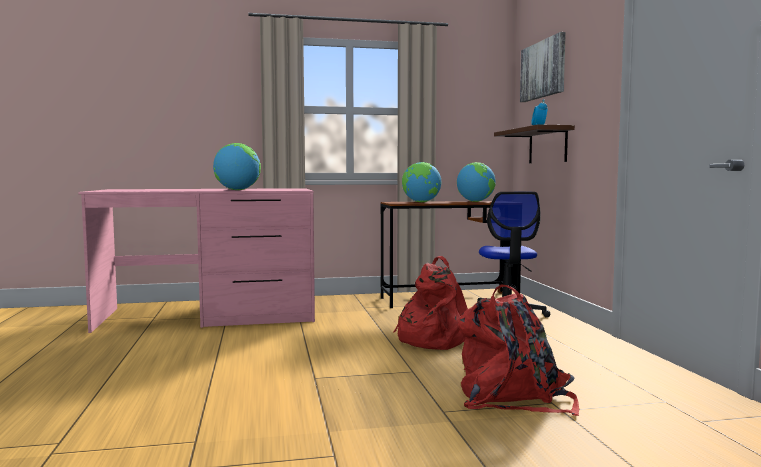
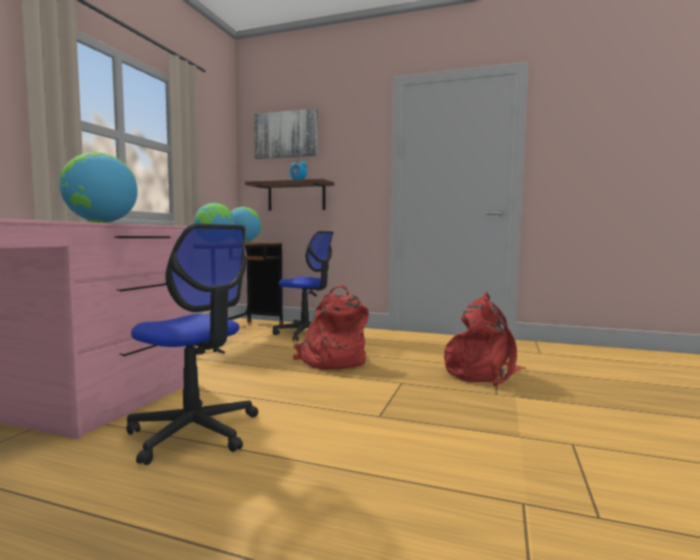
camera: 60 degrees left, 0 degrees up
(230, 343) = (194, 432): none -> office chair

